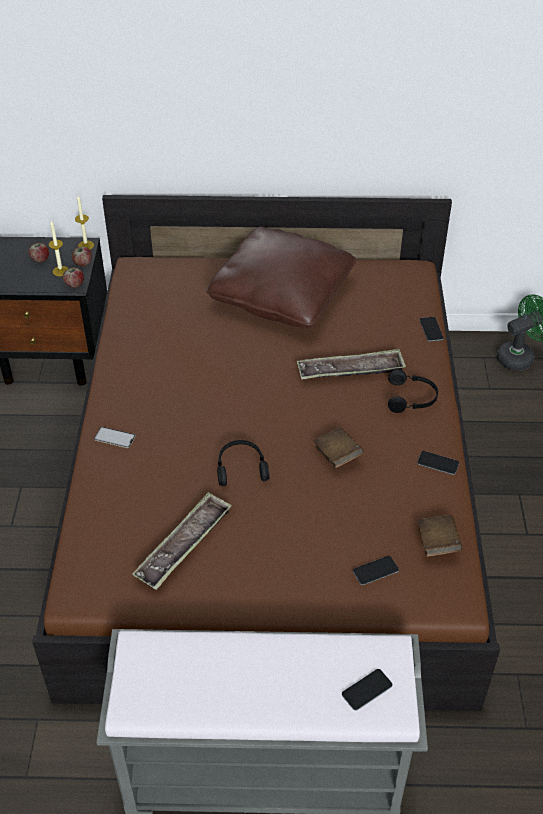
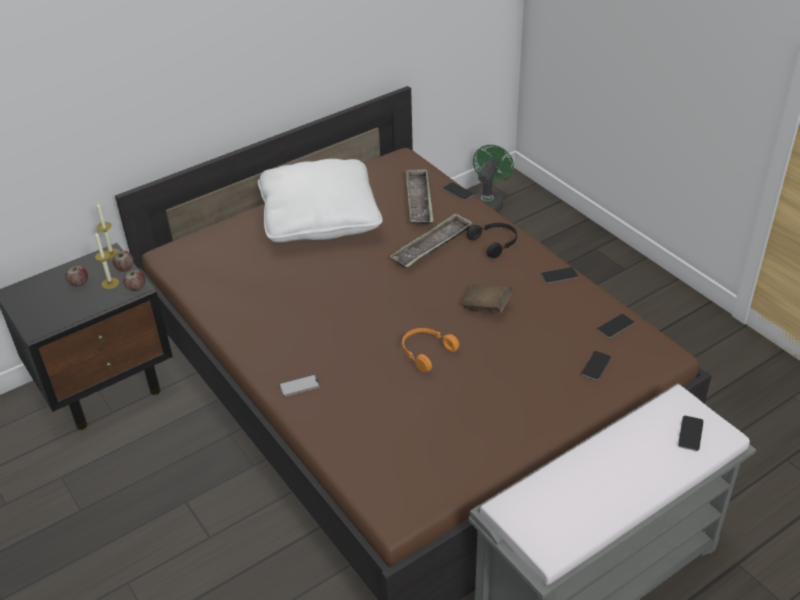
camera: 35 degrees left, 5 degrees down
(184, 545) = (444, 428): tray -> tray (419, 201)
(241, 467) = (425, 352): black headphones -> orange headphones
(282, 294) = (320, 218): brown pillow -> white pillow
(437, 543) = (615, 326): brown book -> phone

